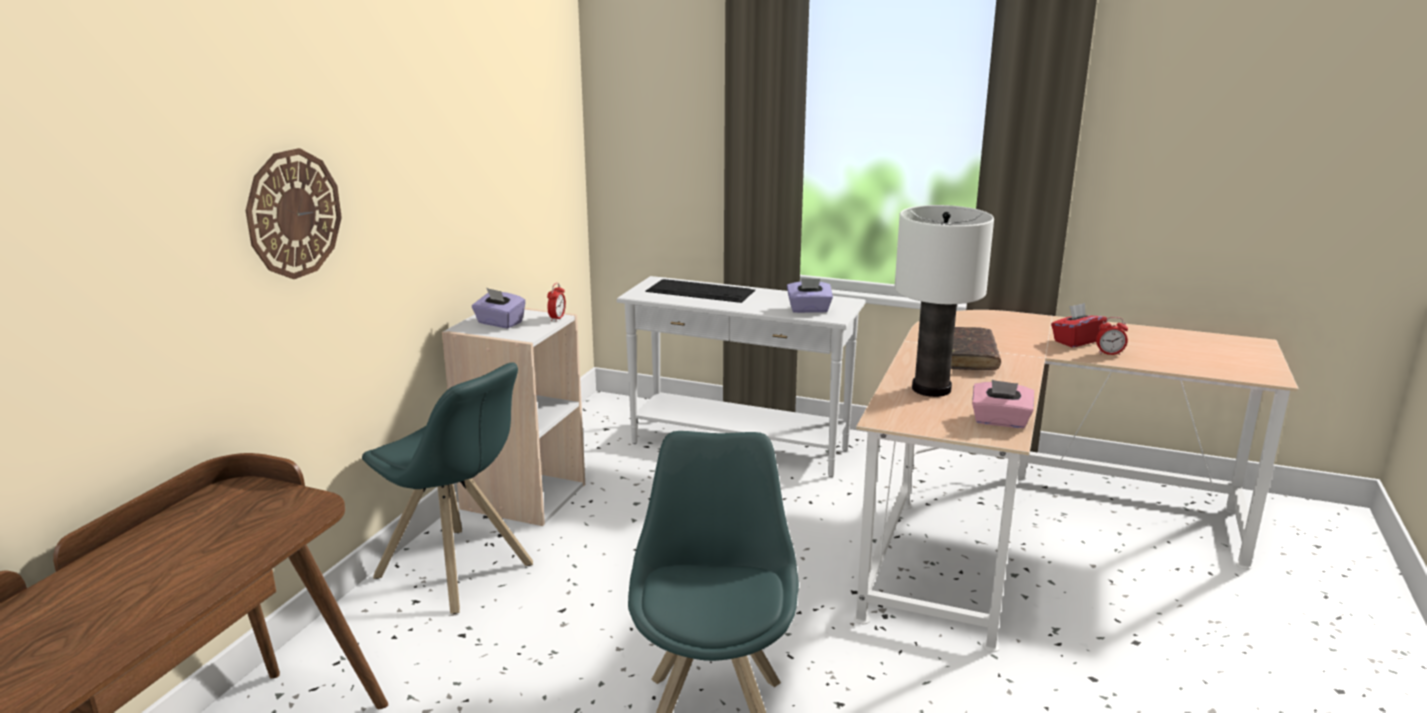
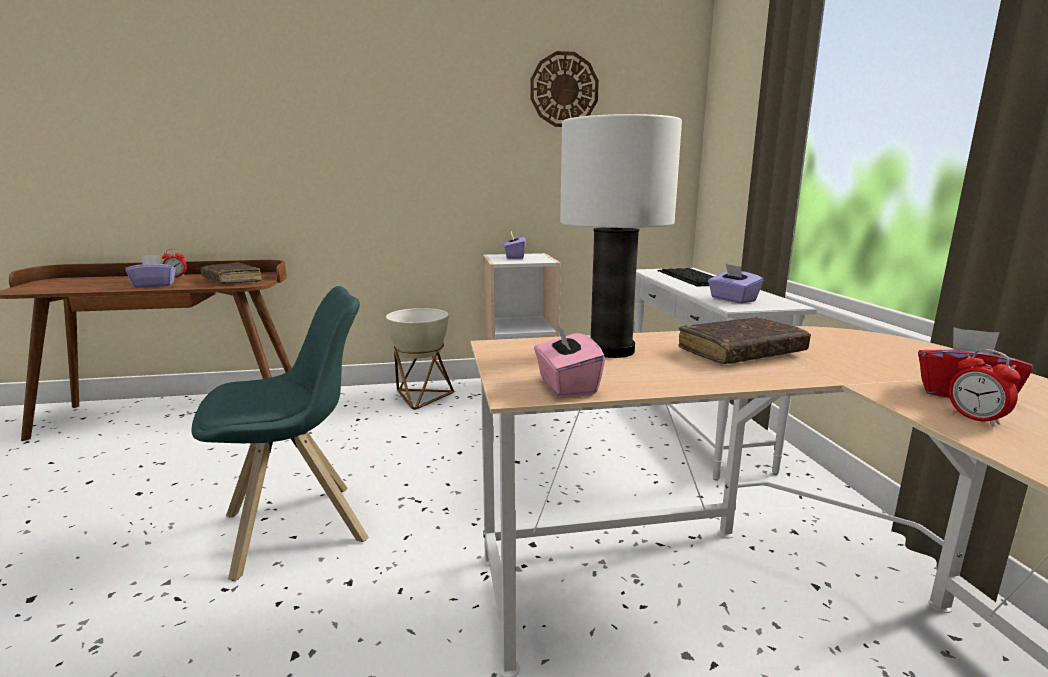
camera: 60 degrees right, 5 degrees down
(172, 593) = (154, 285): none -> purple tissue box
(246, 521) = (231, 280): none -> brown book
(294, 214) = (362, 146): wall clock -> wall clock (564, 90)
(456, 570) = (421, 398): turquoise chair -> planter
(557, 318) = (544, 261): alarm clock -> alarm clock (176, 276)

